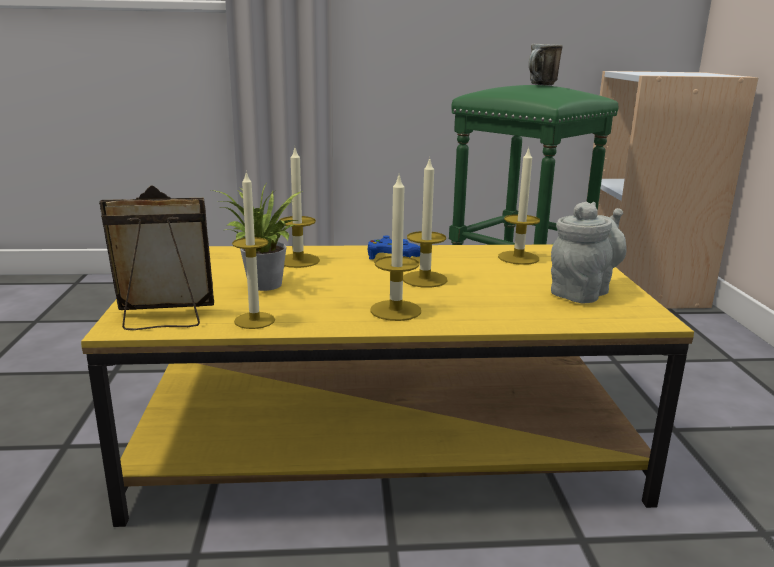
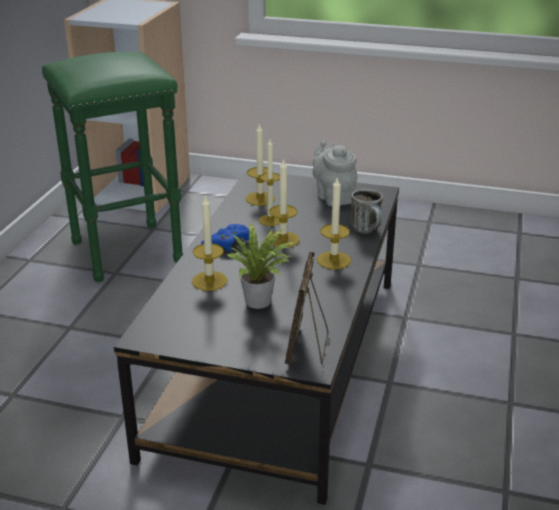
camera: 70 degrees left, 10 degrees up
(254, 320) = (327, 312): candle -> candle (270, 220)
(384, 440) = (280, 362): yellow coffee table -> black coffee table
(541, 85) = (112, 59): mug -> mug (368, 231)

